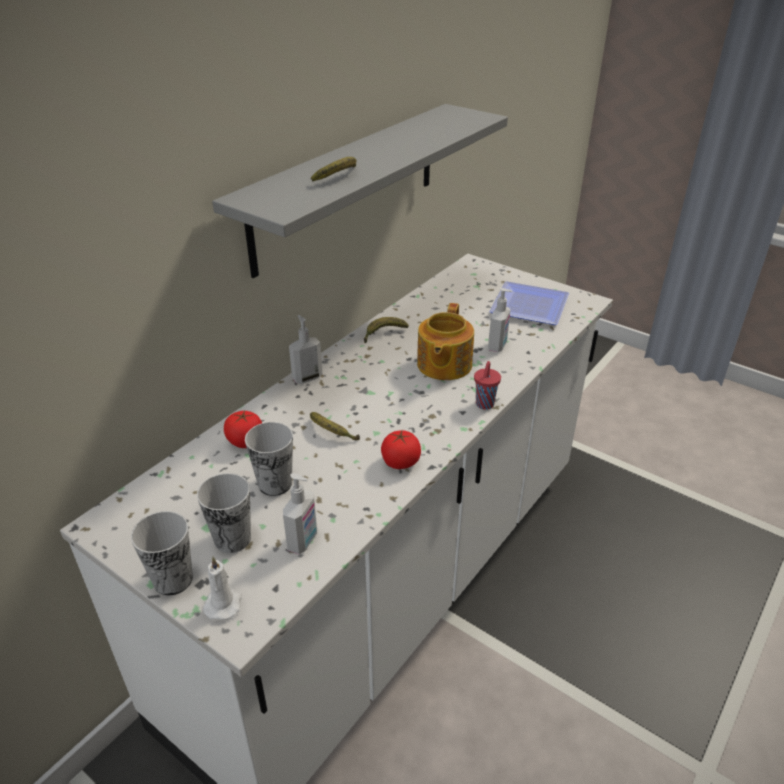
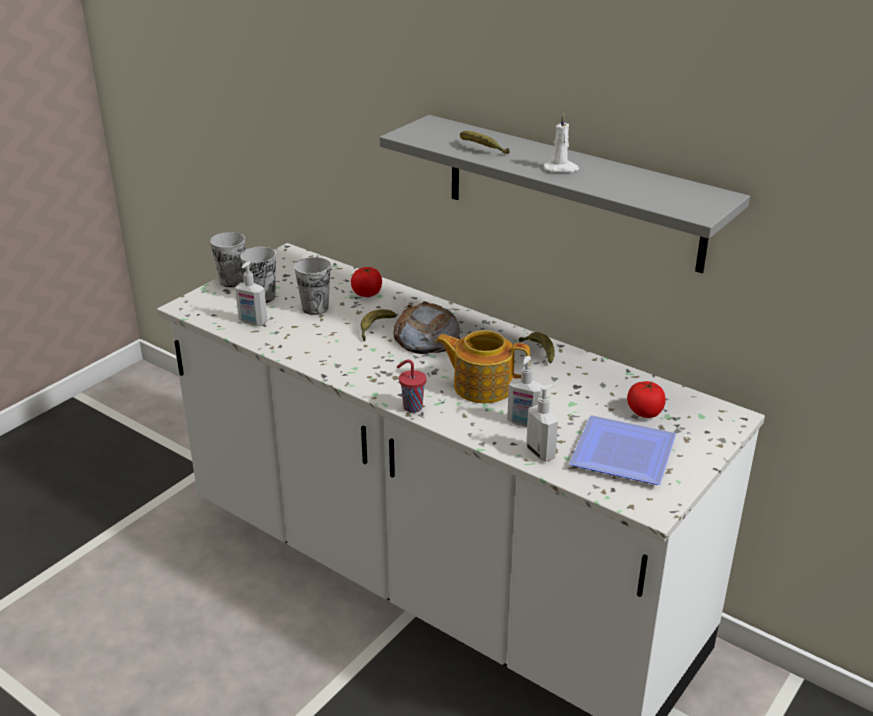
camera: 90 degrees right, 5 degrees down
(224, 603) = (207, 299): white candle -> white candle (561, 168)
(307, 377) = (457, 314): soap dispenser -> soap dispenser (541, 453)
(353, 397) = (426, 337): none -> bread
(400, 462) = (331, 360): tomato -> tomato (644, 412)

